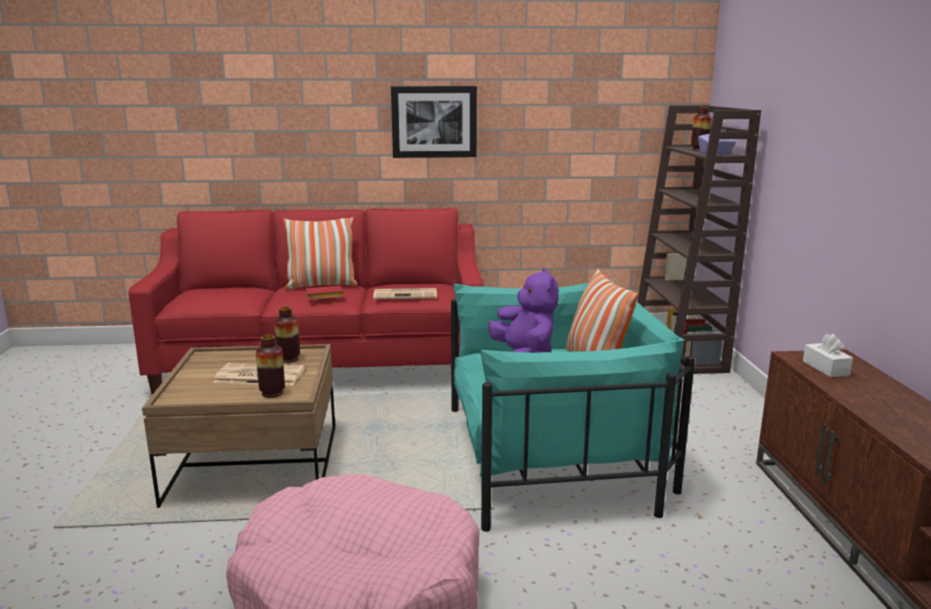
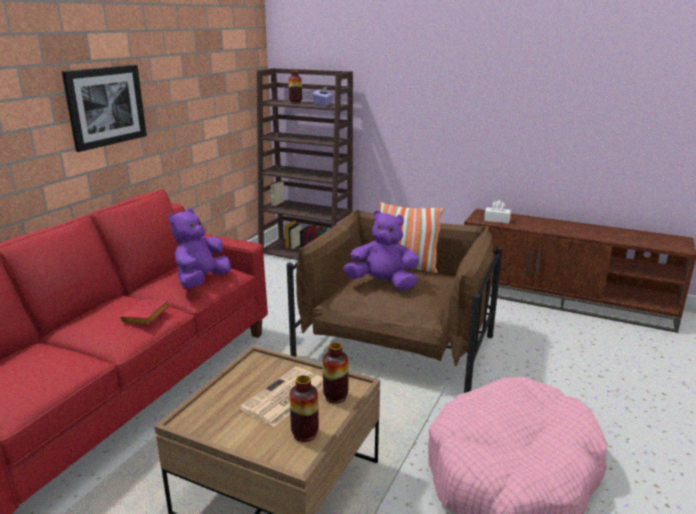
camera: 60 degrees left, 5 degrees up
(289, 359) = (260, 374): vase -> vase (305, 434)
(321, 285) = (100, 311): pillow -> none
(406, 295) = (201, 281): newspaper -> purple plush toy
(555, 456) = (398, 342): turquoise armchair -> brown armchair

